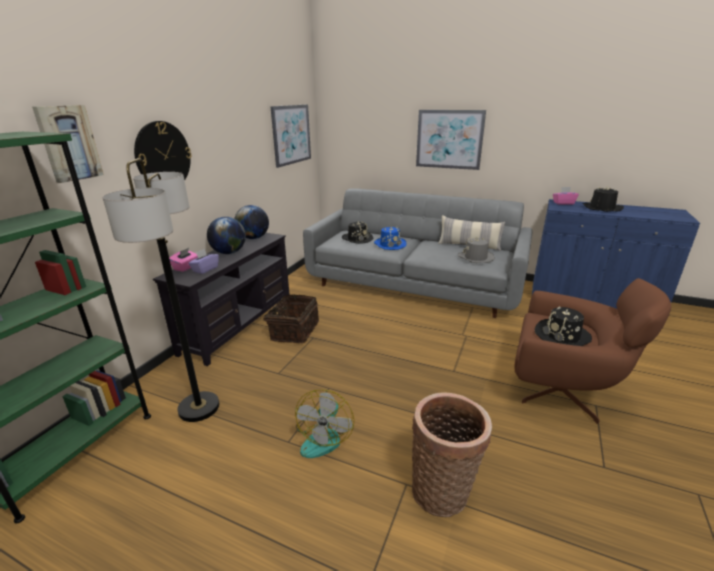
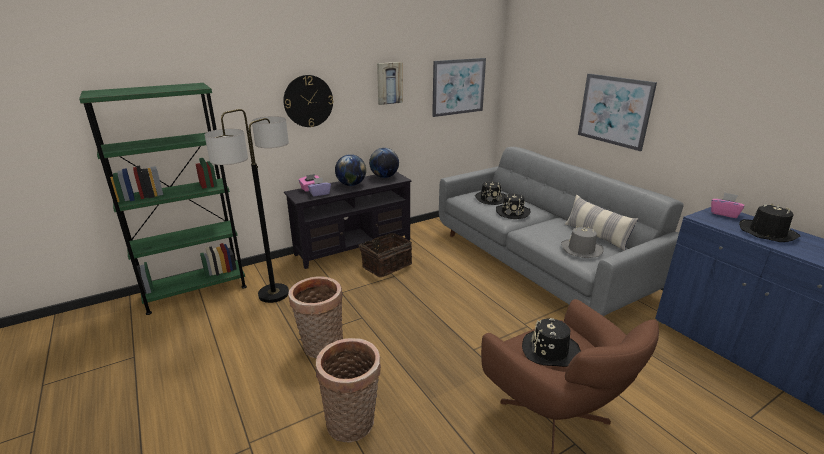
camera: 35 degrees right, 0 degrees up
(68, 143) = (234, 90): picture -> picture (389, 83)
(324, 437) = (321, 348): fan -> basket
(390, 244) = (512, 212): blue hat -> black hat

